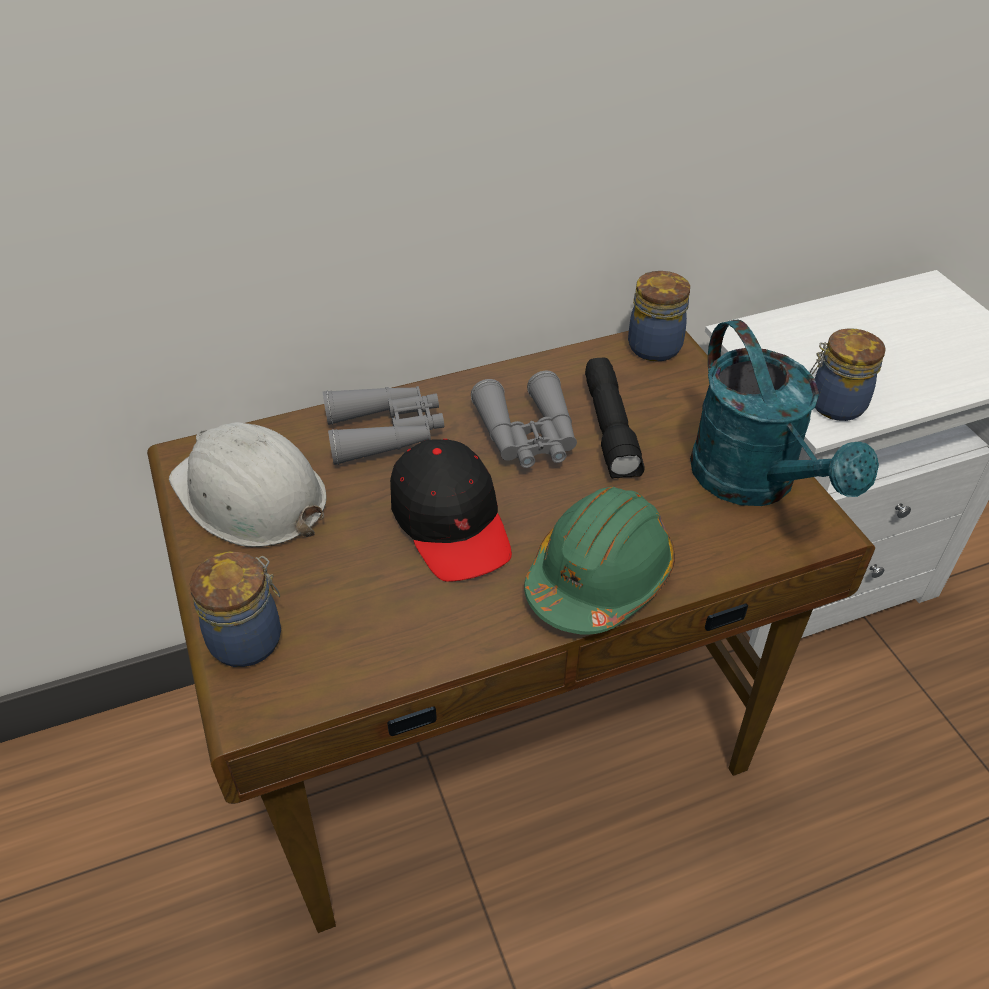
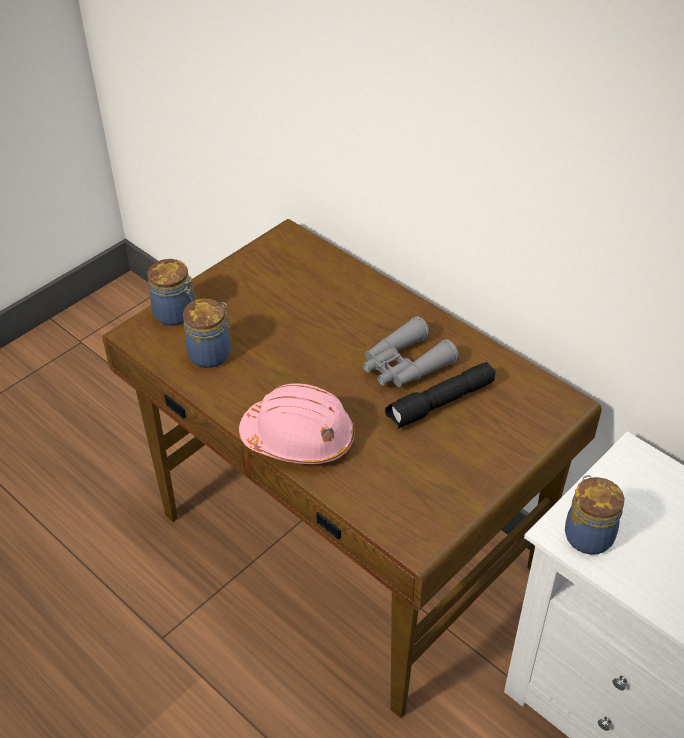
camera: 65 degrees right, 0 degrees up
(250, 496) = (273, 271): white hard hat -> none
(386, 432) = (362, 302): grey binoculars -> none
(451, 522) = (304, 358): black cap -> none
(599, 578) = (299, 438): green hard hat -> pink hard hat
(653, 345) = (553, 399): jar -> jar (211, 354)
(754, 483) = (438, 494): turquoise watering can -> none

